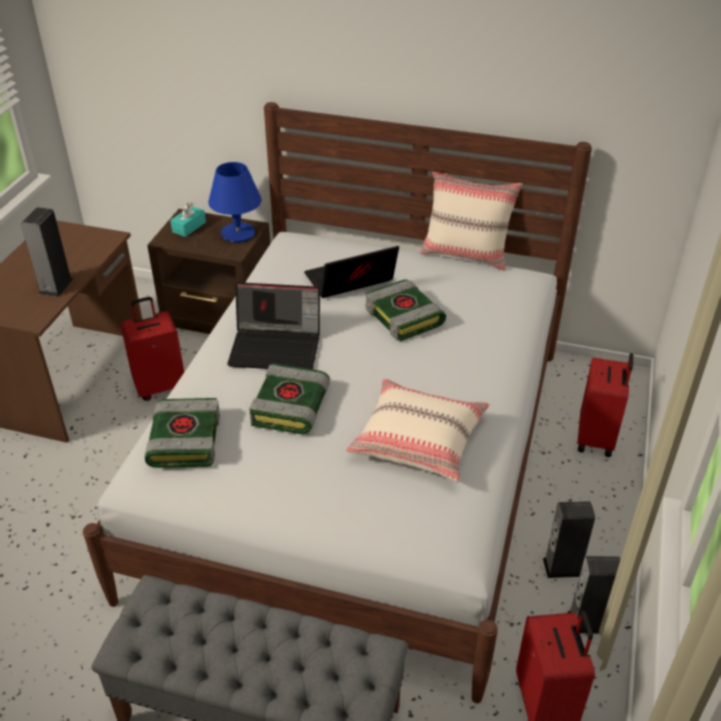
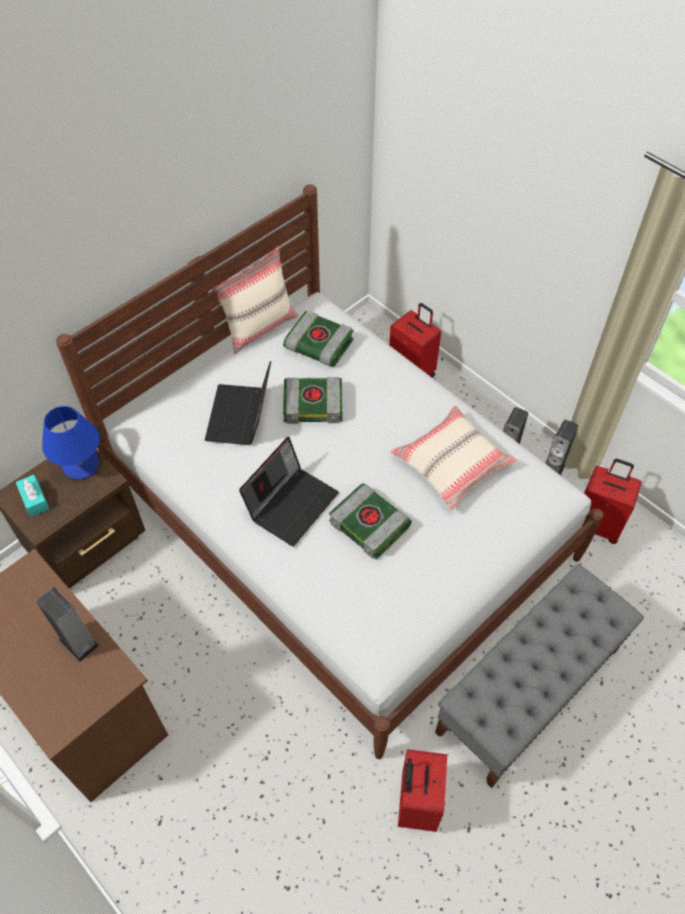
camera: 60 degrees left, 15 degrees up
(160, 386) = (148, 629): red suitcase -> red suitcase (416, 802)
(184, 439) = (360, 612): book -> book (317, 345)

